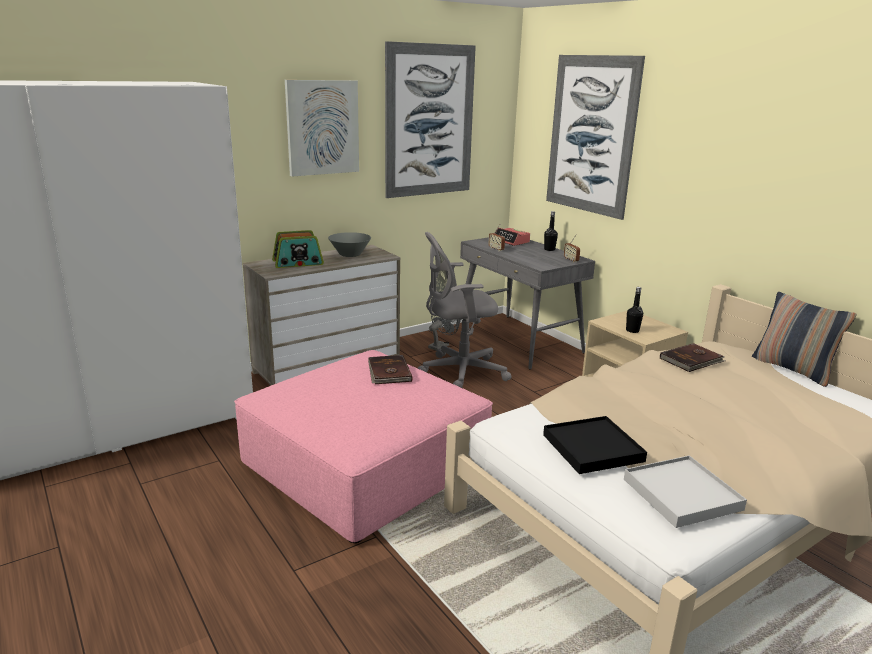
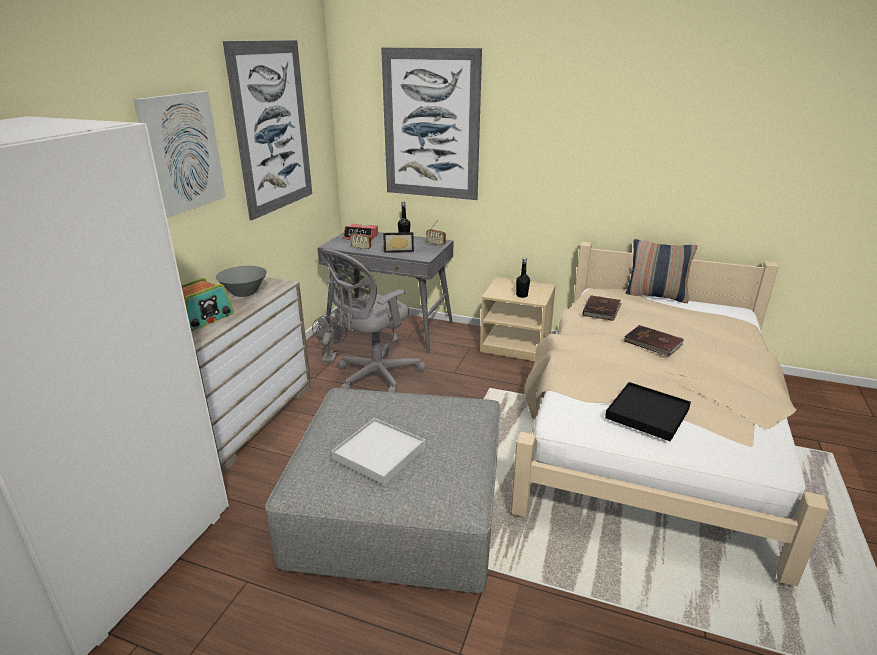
camera: 35 degrees left, 5 degrees up
(365, 463) = (398, 506): pink ottoman -> grey ottoman
(388, 372) = (390, 408): brown book -> brown book (653, 343)
(527, 257) = (398, 250): none -> picture frame
(681, 494) = (739, 426): white tray -> white tray (379, 453)

